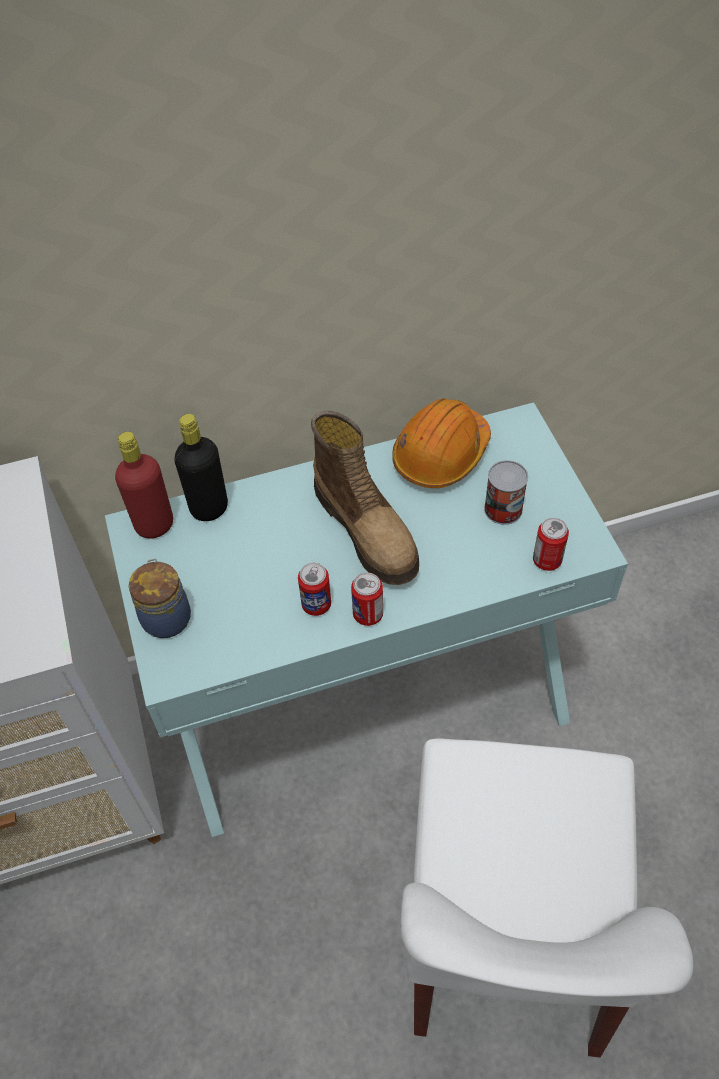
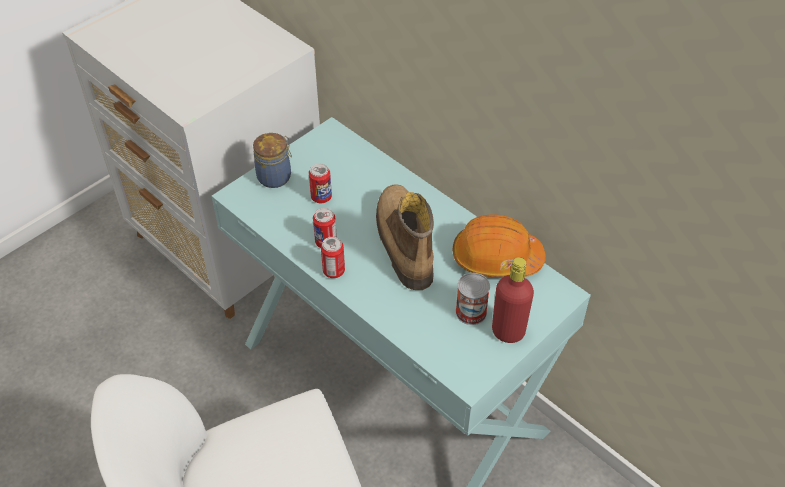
camera: 60 degrees right, 5 degrees down
(154, 525) = (338, 141): red bottle -> red bottle (508, 332)
(209, 508) = (367, 159): black bottle -> none
(367, 529) = (403, 243): boot -> boot turned 135 degrees clockwise
(547, 560) = (441, 354): can -> can (321, 197)

